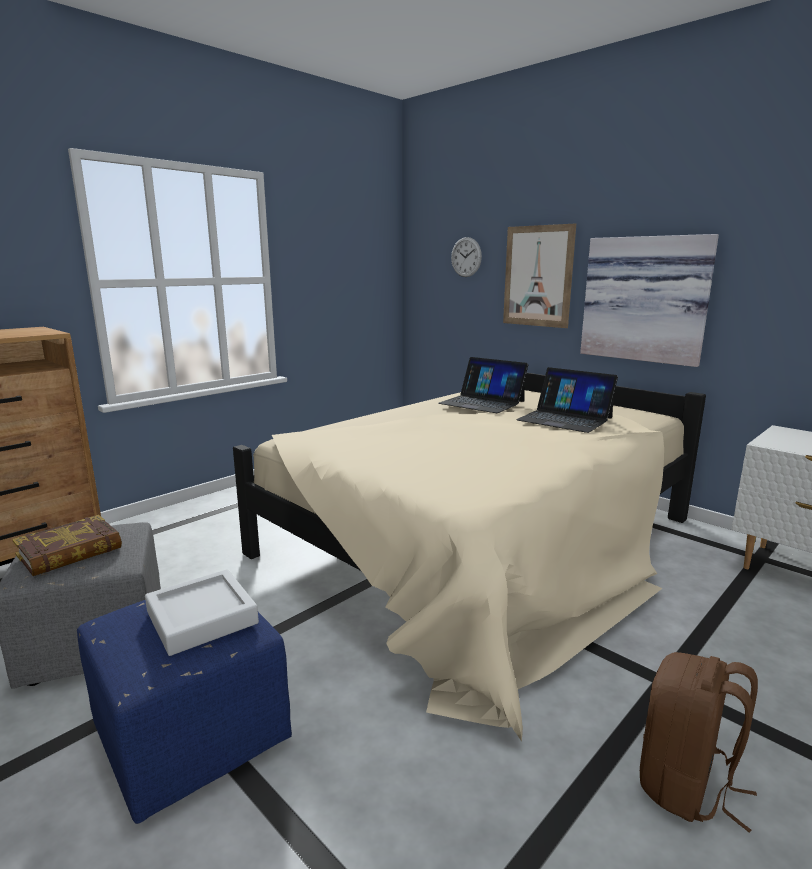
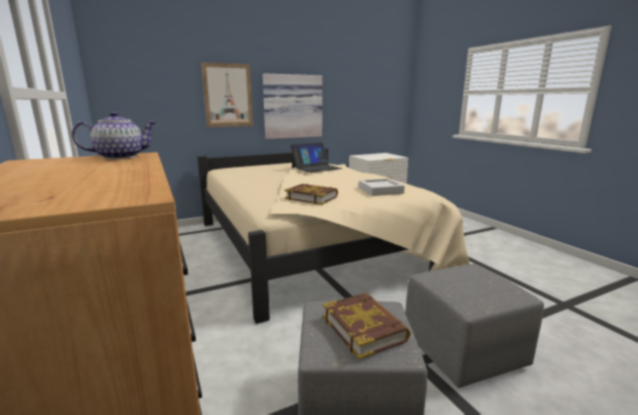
camera: 70 degrees left, 0 degrees up
(42, 332) = (120, 156): none -> teapot
(190, 735) = (462, 352): blue ottoman -> grey ottoman
(202, 617) = (466, 276): grey tray -> grey tray (380, 190)
(351, 439) = (311, 197): none -> book
(466, 257) = (164, 81): wall clock -> none
(482, 402) = (265, 172): laptop -> none
(686, 785) = (480, 251): brown backpack -> none

